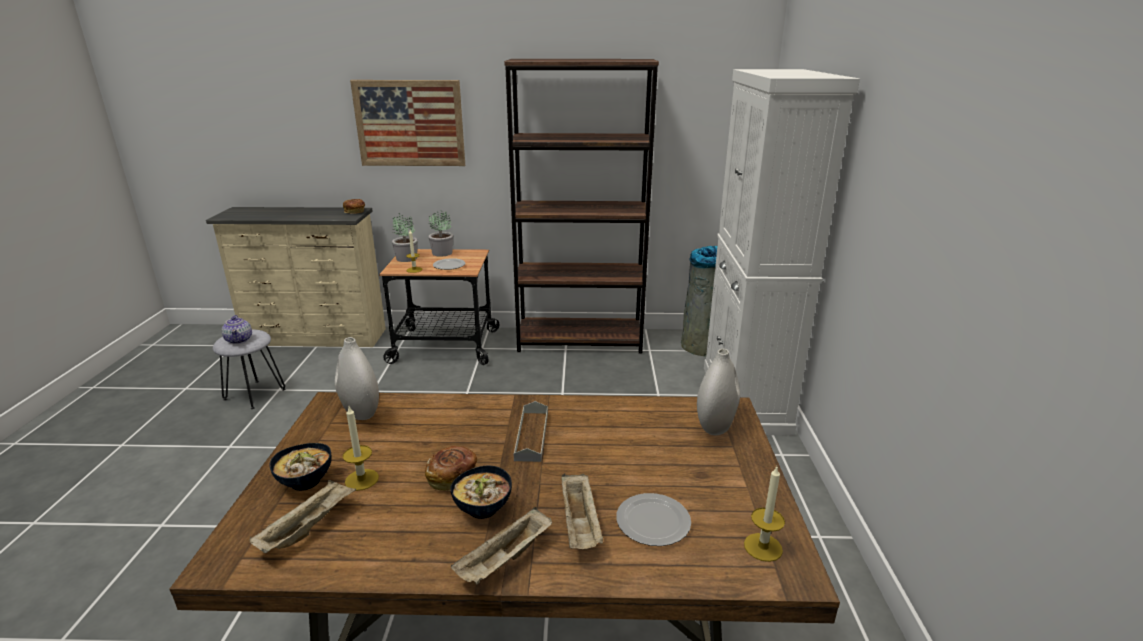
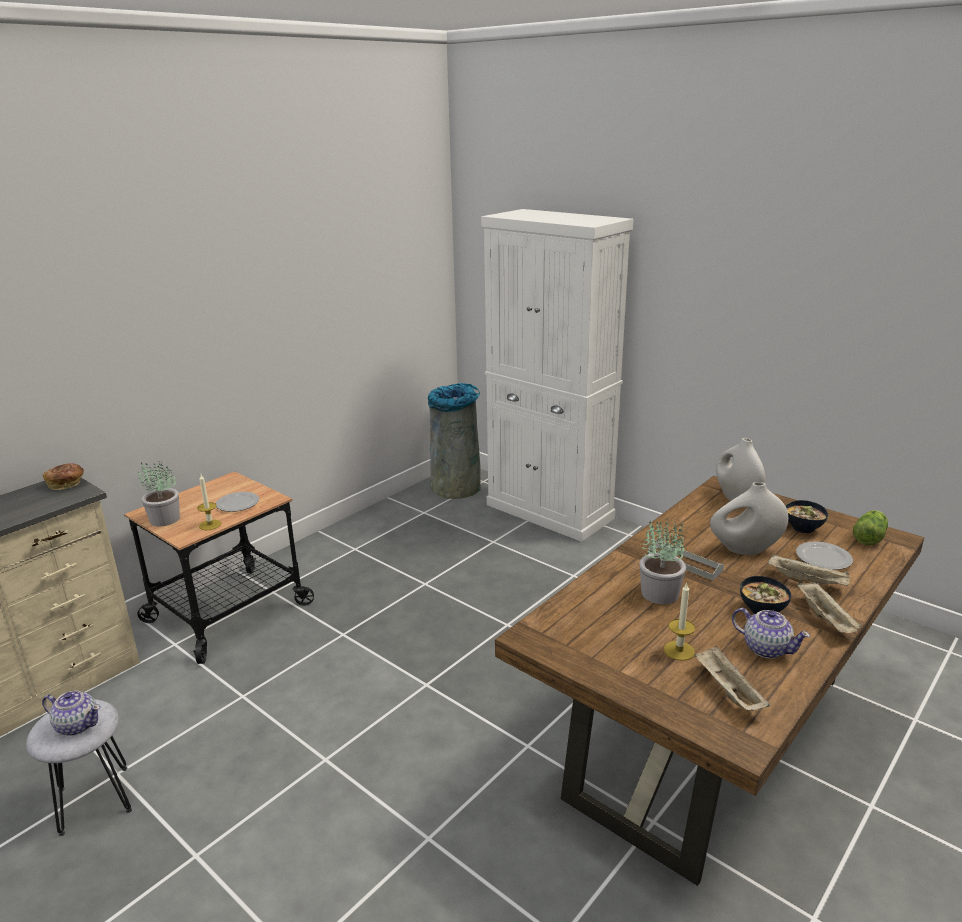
camera: 50 degrees left, 0 degrees up
(306, 482) = (658, 678): bowl -> bowl (804, 528)
(360, 411) = (562, 625): white vase -> white vase (744, 550)
(406, 531) = (766, 648): none -> teapot
(409, 123) = (108, 337): picture -> none
(442, 253) = (192, 496): potted plant -> potted plant (660, 593)
(452, 477) = (712, 610): bread -> none
(580, 341) = (354, 535): brown bookcase -> none
(763, 547) = (870, 537): candle -> lettuce

